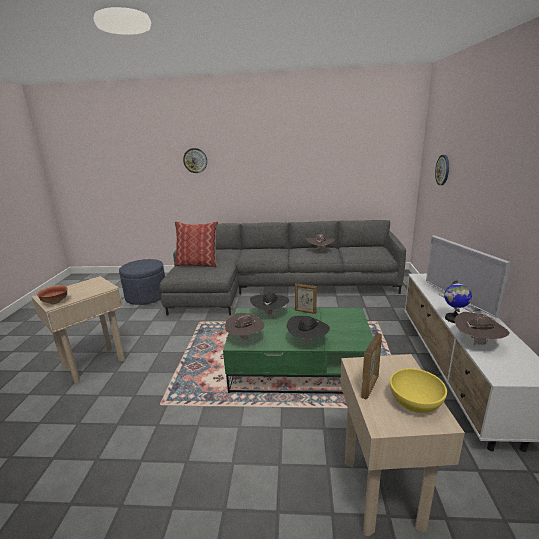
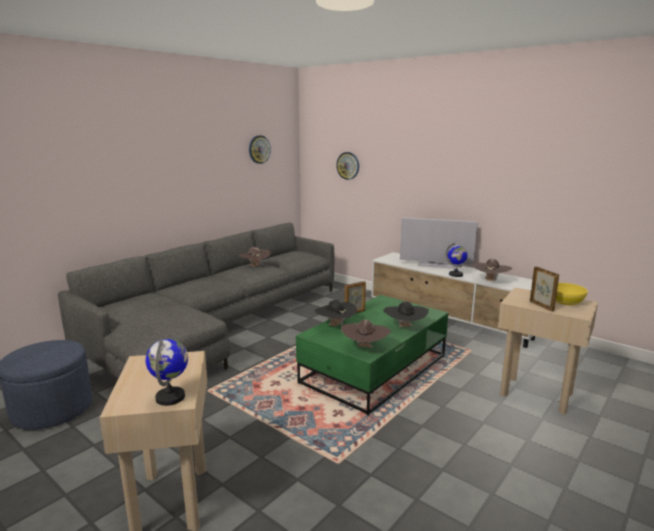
camera: 55 degrees left, 5 degrees down
(56, 302) = (170, 397): bowl -> globe
(195, 160) = (58, 169): wall clock -> wall clock (259, 149)
(198, 264) = (147, 319): pillow -> none

